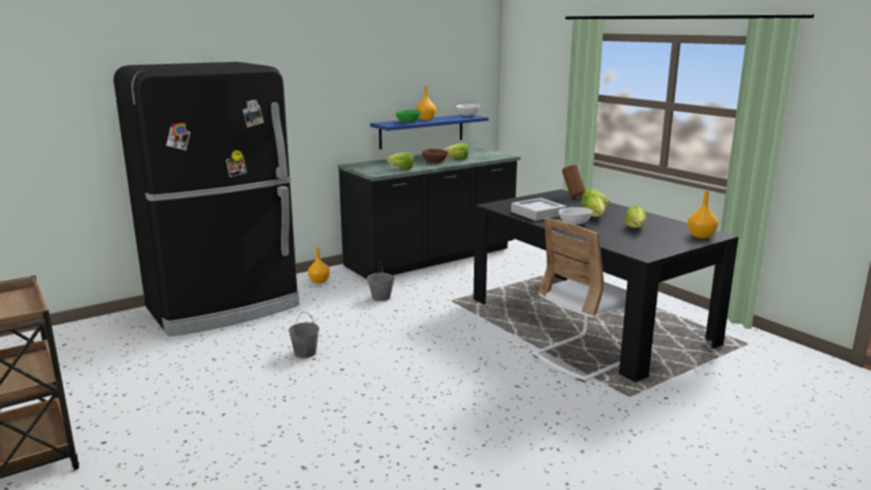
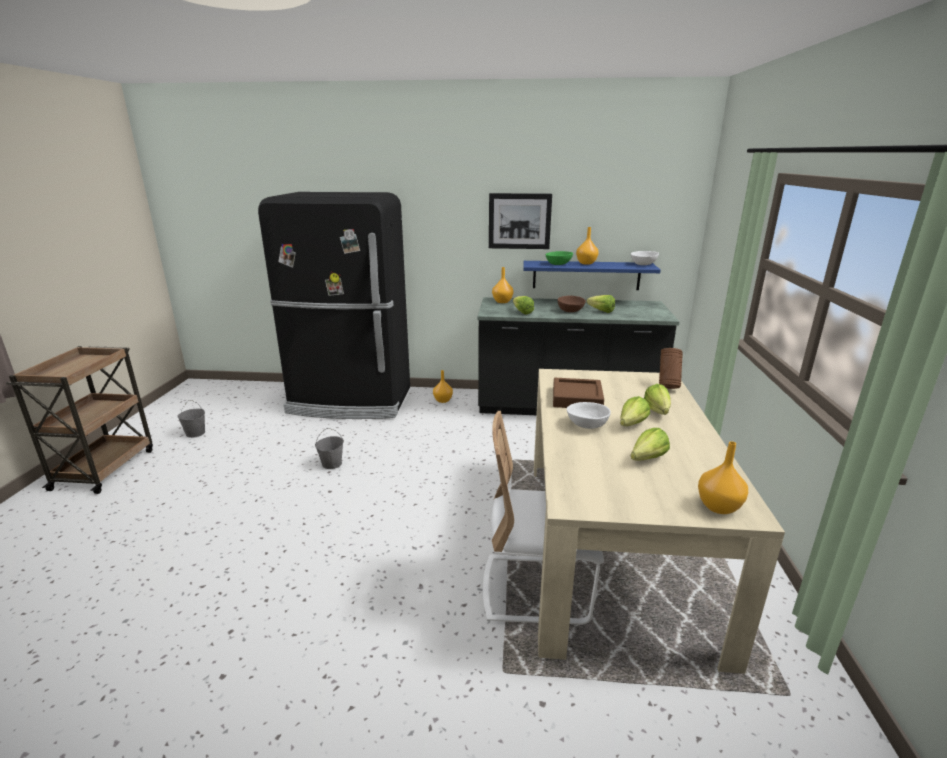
camera: 40 degrees right, 5 degrees up
(364, 85) = (519, 221): none -> picture
(364, 165) = (502, 302): none -> orange vase
(381, 298) = (462, 434): grey bucket -> grey bucket (196, 433)
(538, 213) = (577, 398): grey tray -> brown tray
(589, 321) = (613, 545): black dining table -> beige dining table

